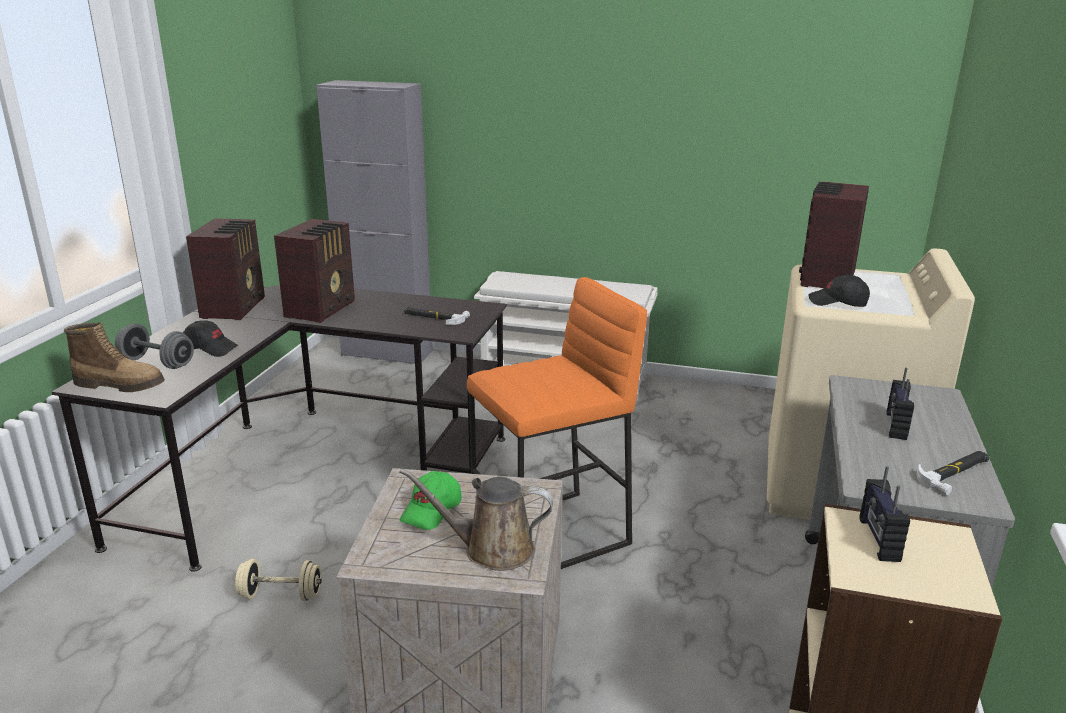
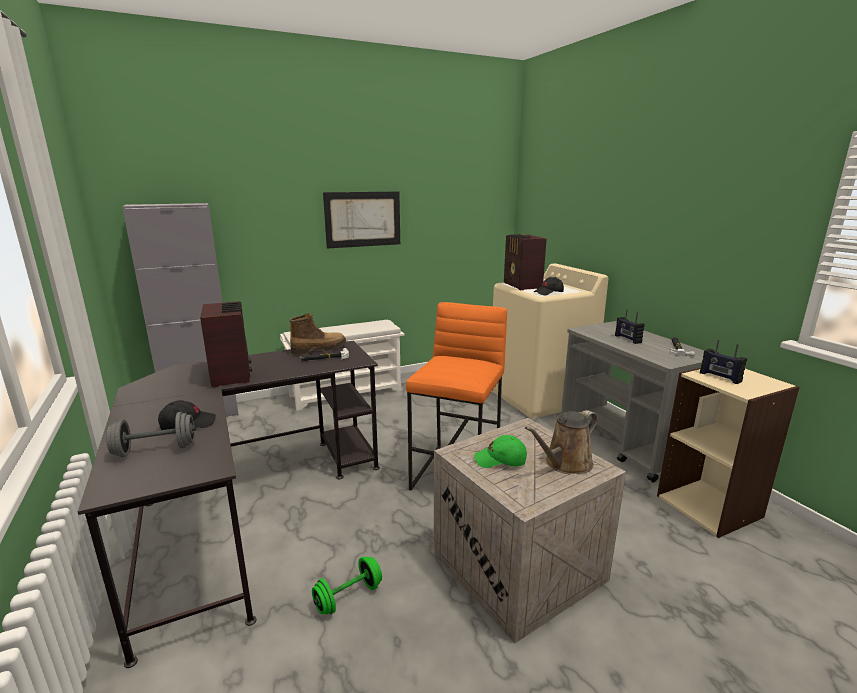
camera: 40 degrees left, 5 degrees down
(121, 385) = (152, 477): boot -> boot (319, 349)
(235, 307) = (150, 393): radio -> none
(281, 595) = (348, 597): beige dumbbell -> green dumbbell
(432, 510) = (500, 461): green cap -> green cap turned 105 degrees clockwise
(632, 122) = (363, 219): none -> picture

